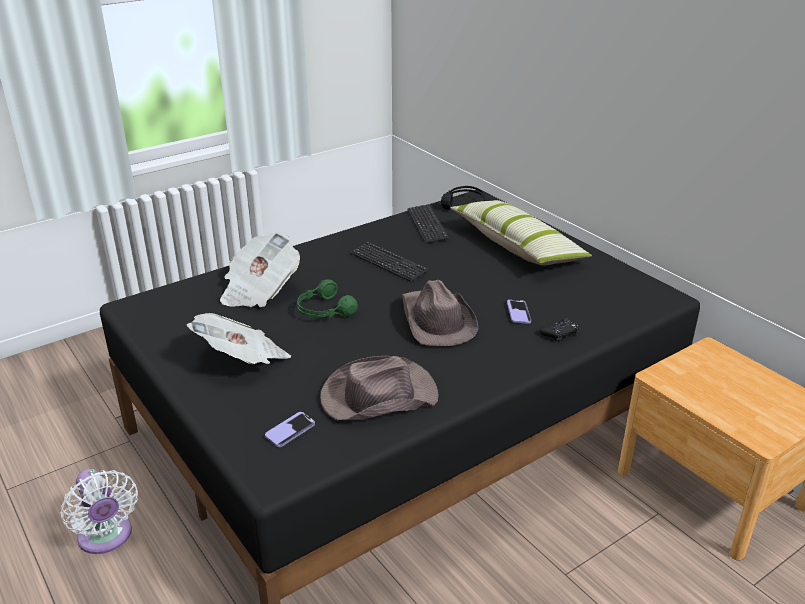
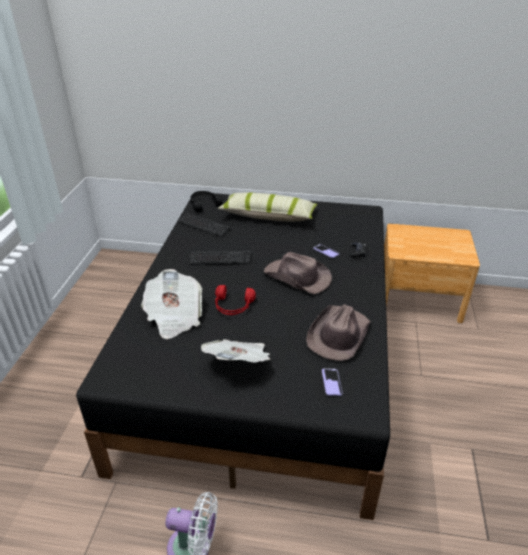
camera: 45 degrees left, 5 degrees up
(323, 310) = (233, 306): green headphones -> red headphones

